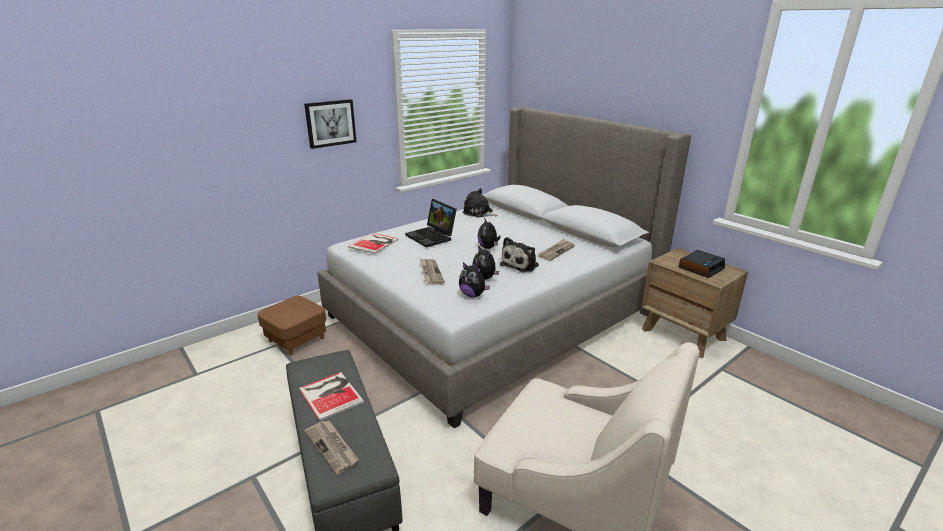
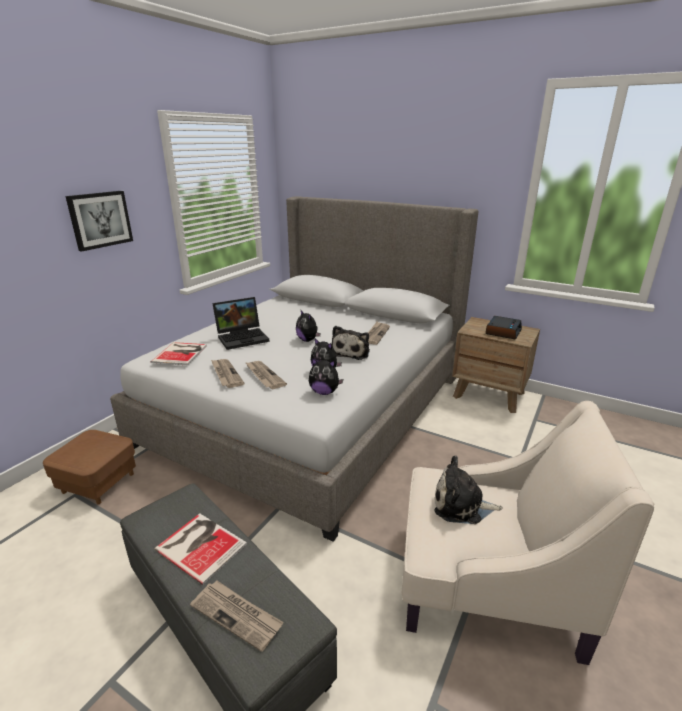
camera: 20 degrees left, 0 degrees up
(400, 266) = (226, 374): none -> newspaper
(432, 237) = (243, 337): laptop -> laptop turned 60 degrees counterclockwise
(479, 213) = (275, 307): plush toy -> plush toy (461, 505)

